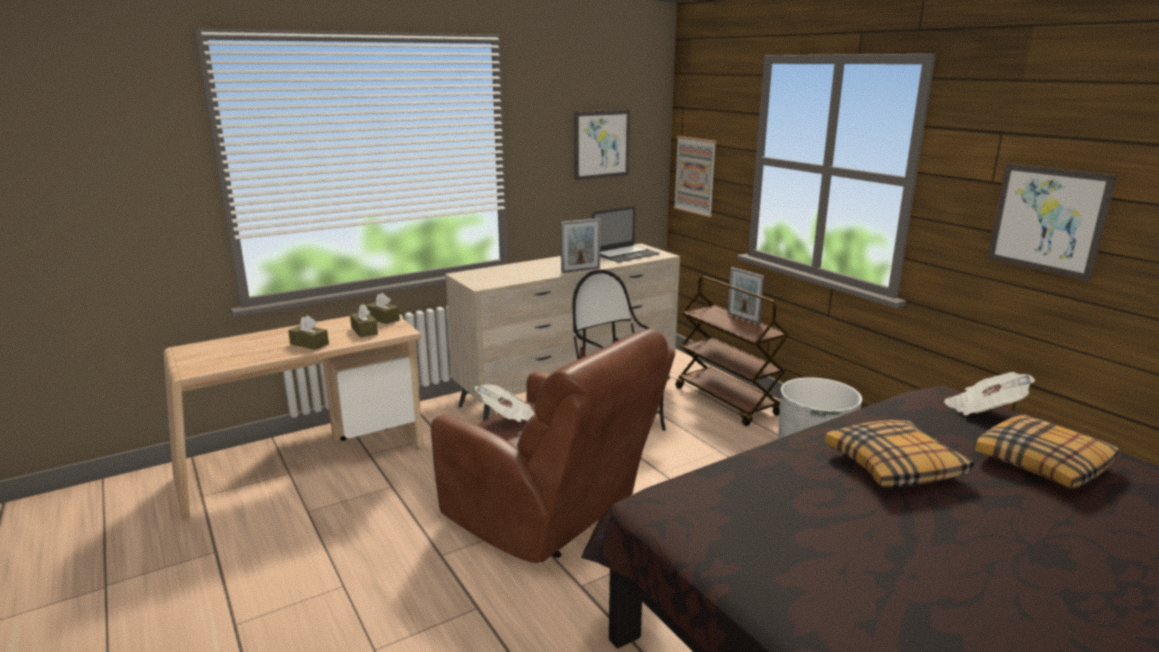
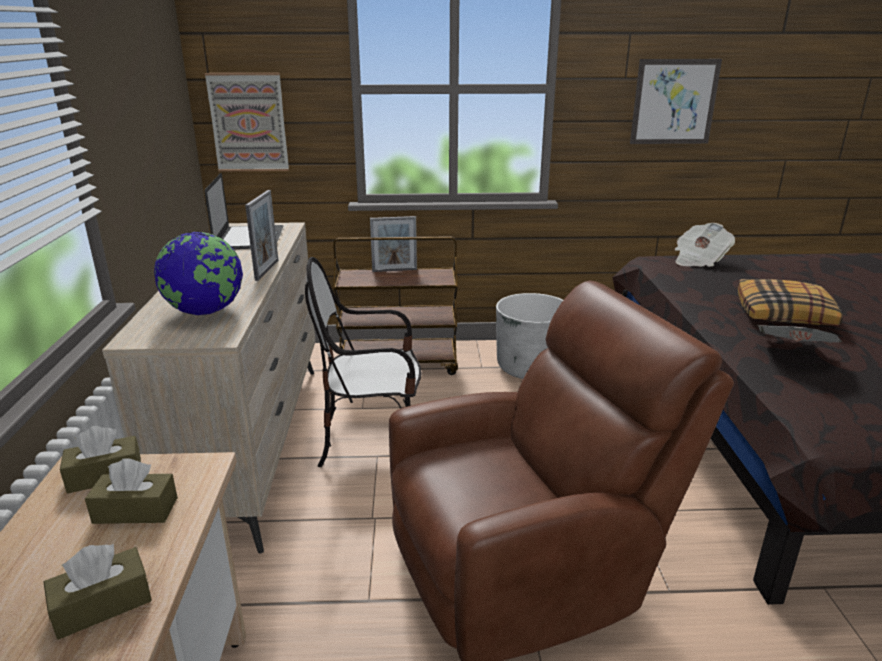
camera: 60 degrees left, 5 degrees up
(506, 276) = (206, 312): none -> globe
(509, 419) = (459, 485): newspaper -> newspaper (793, 353)
(602, 144) = (147, 89): picture -> none
(1043, 464) = (790, 275): pillow -> none

